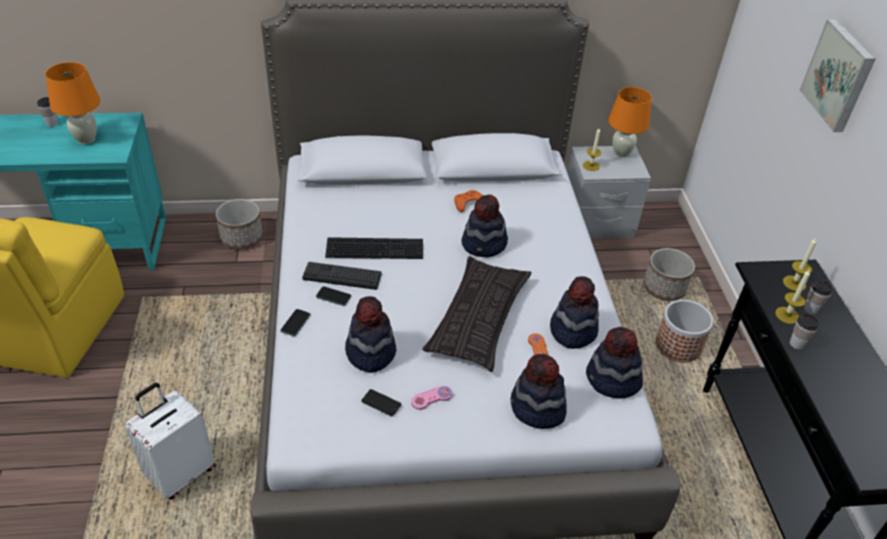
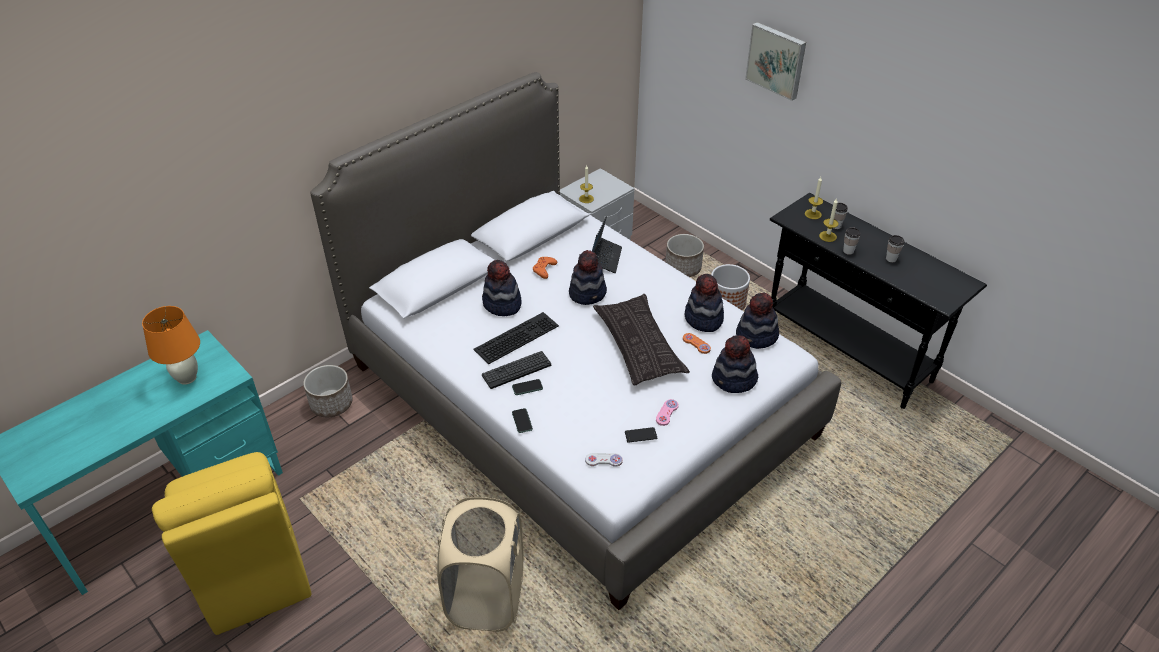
camera: 35 degrees left, 0 degrees up
(52, 123) = (132, 382): cup -> cup (891, 259)
(180, 473) = (486, 598): white suitcase -> beige laundry basket
(320, 404) = (603, 460): none -> white game controller
(370, 352) = (597, 408): hat -> hat (502, 304)
(537, 222) = (605, 258): none -> laptop
(621, 153) = (597, 179): orange table lamp -> none

